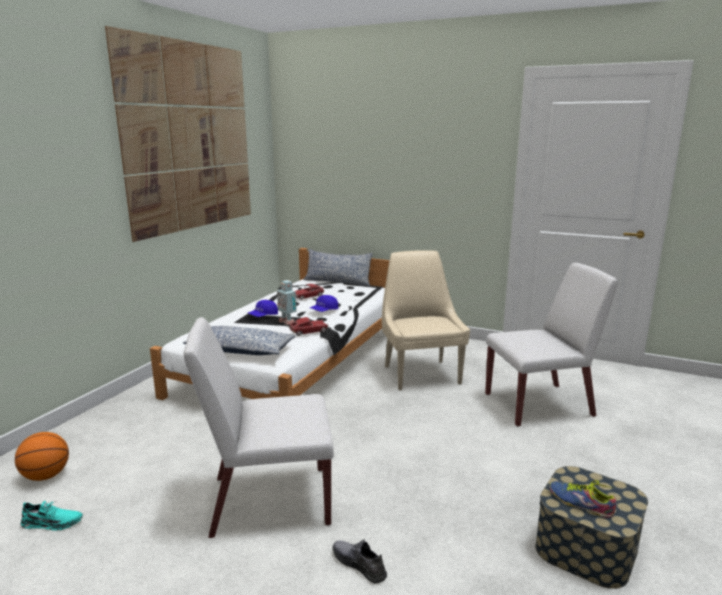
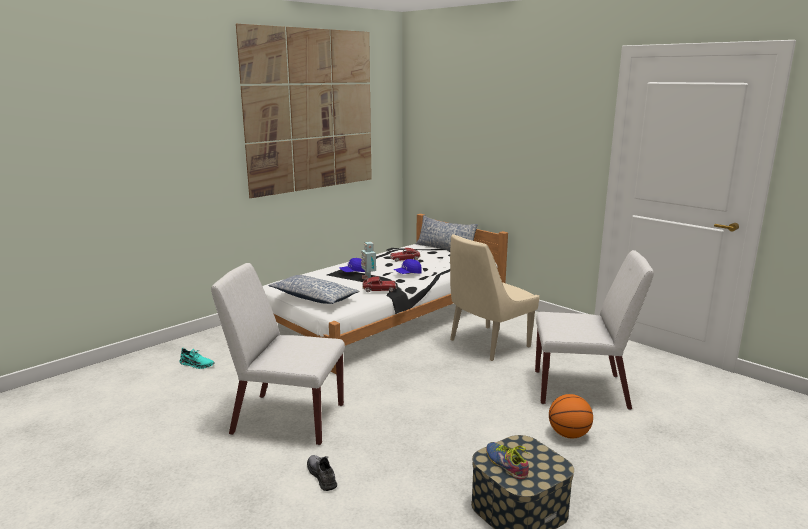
camera: 20 degrees right, 0 degrees up
(46, 476) = (150, 371): basketball -> basketball (568, 434)
(52, 523) = (137, 402): turquoise shoe -> turquoise shoe (197, 364)
(420, 373) = (487, 344): beige chair -> beige chair turned 135 degrees counterclockwise

